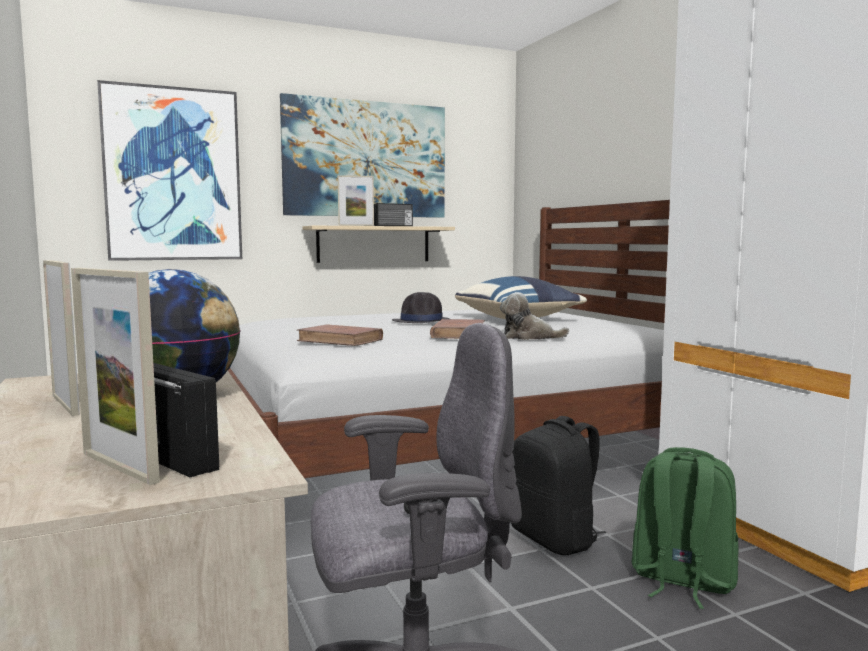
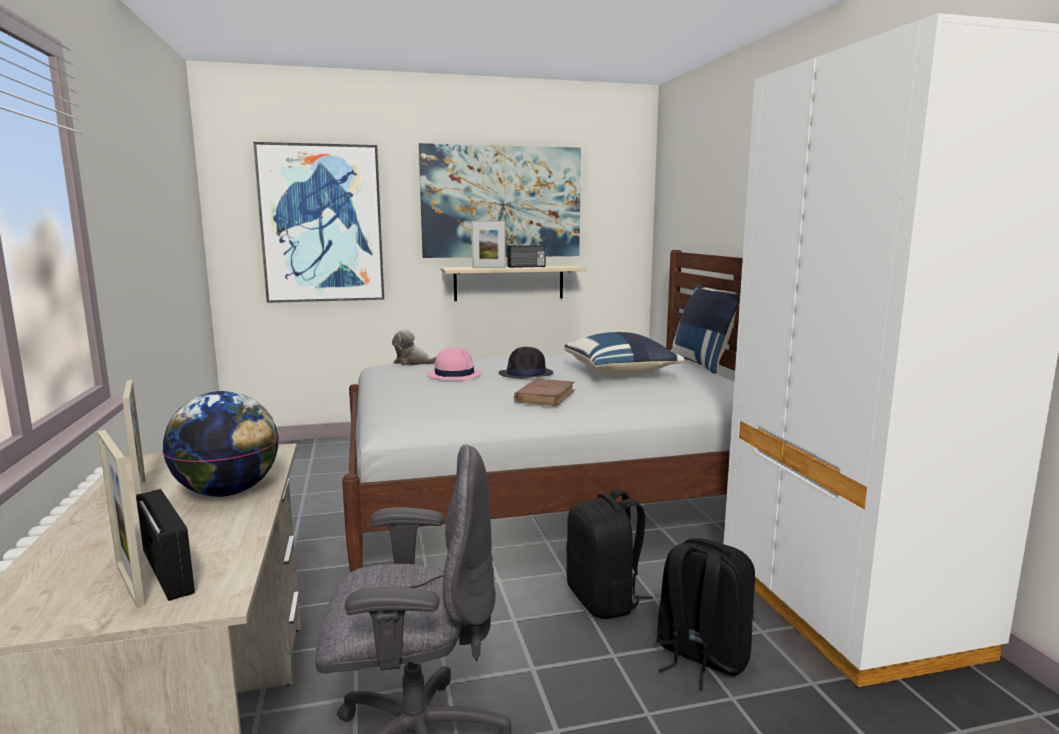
camera: 10 degrees right, 5 degrees up
(340, 340) = (433, 401): brown book -> none
(344, 323) = (454, 374): none -> pink hat
(528, 337) = (609, 403): plush toy -> plush toy (413, 362)
(589, 314) = (703, 364): none -> blue pillow
(681, 580) = (700, 656): green backpack -> black backpack

